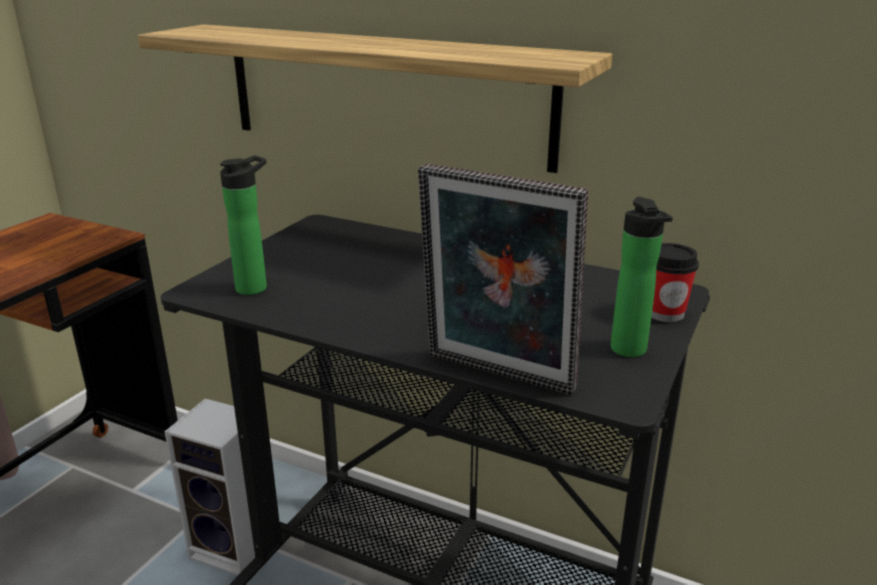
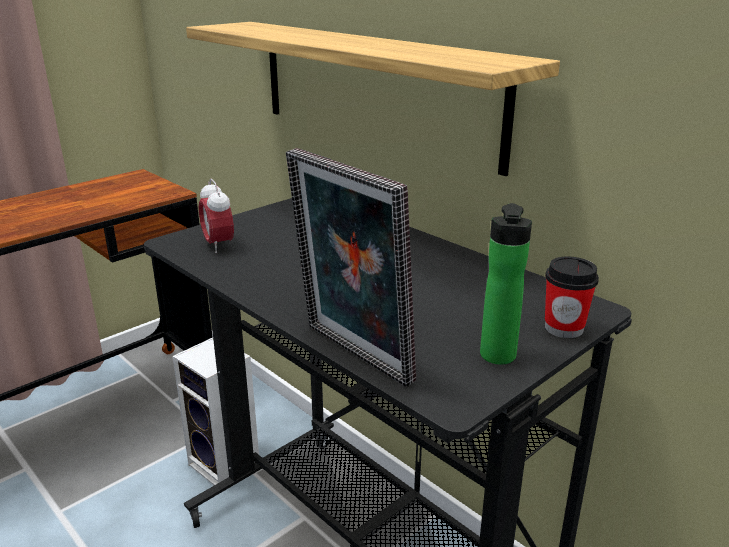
camera: 20 degrees right, 0 degrees up
(255, 287) = (218, 245): bottle -> alarm clock

